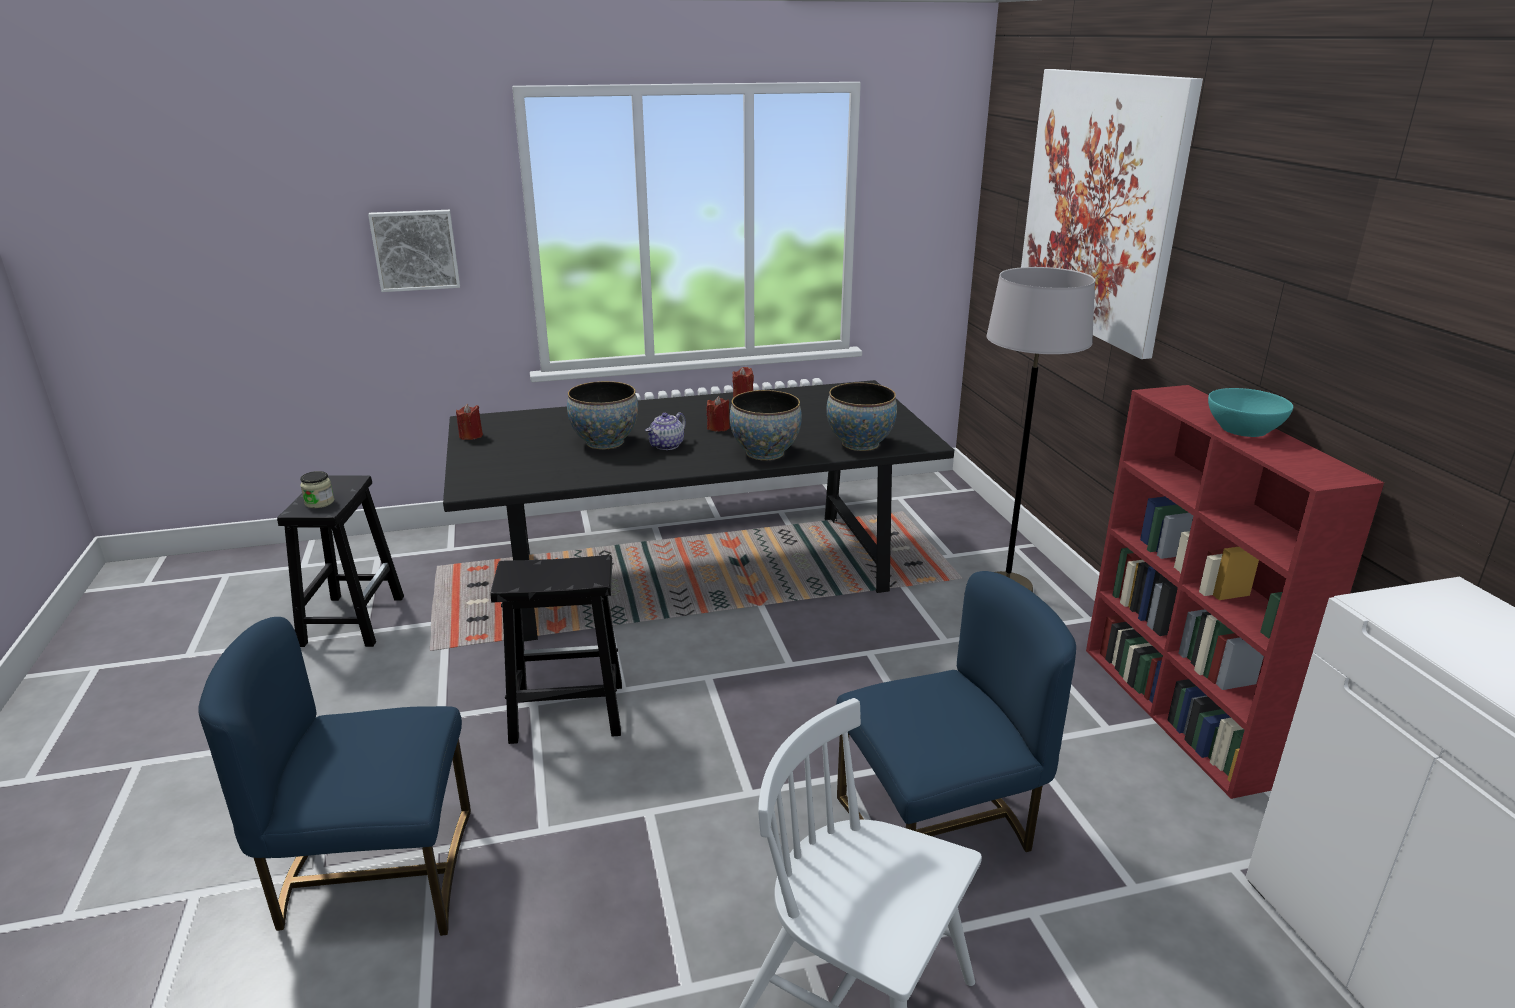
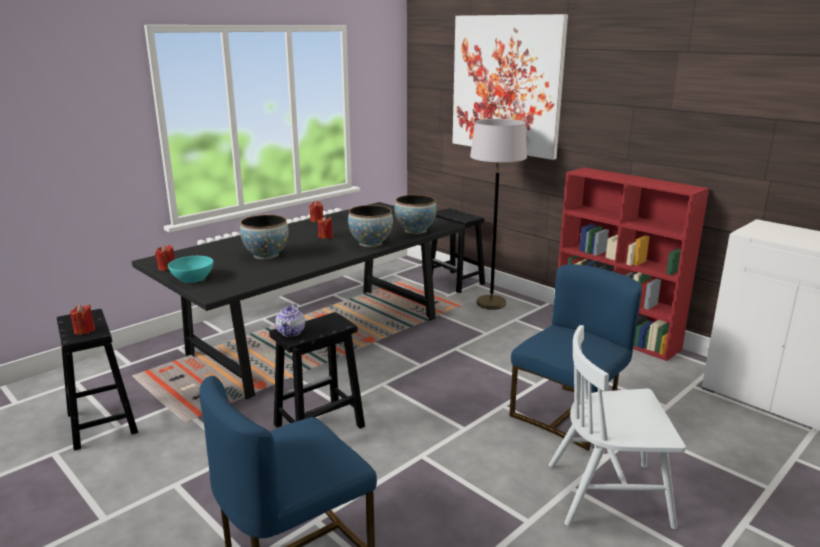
camera: 30 degrees left, 5 degrees down
(319, 502) = (84, 330): jar -> red candle
(415, 250) = (80, 144): picture -> none
(667, 445) = (308, 250): teapot -> teapot (291, 332)
(986, 535) = (456, 282): none -> black stool
(1243, 429) = (633, 179): turquoise bowl -> turquoise bowl (192, 278)

